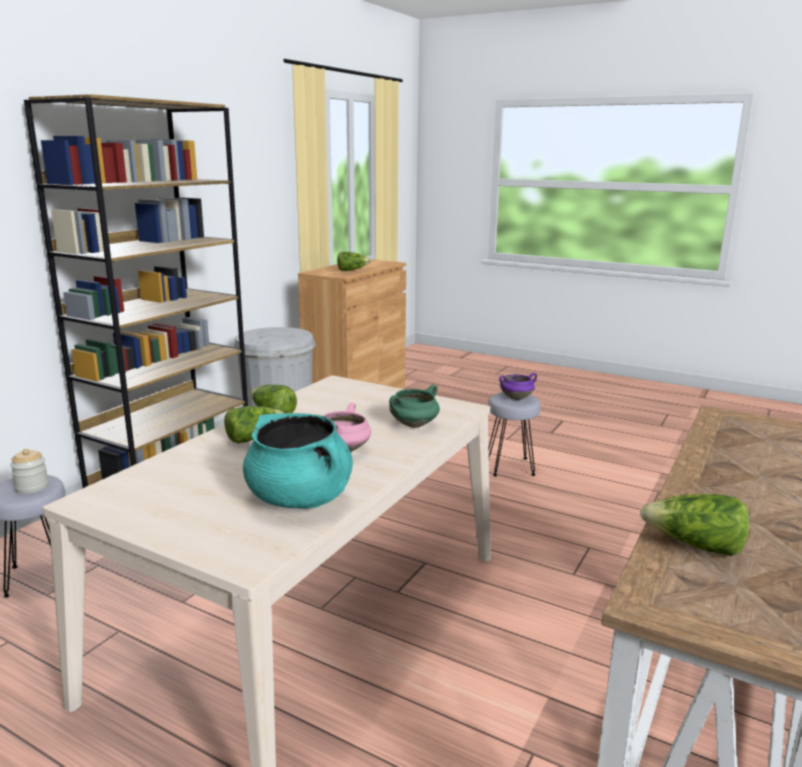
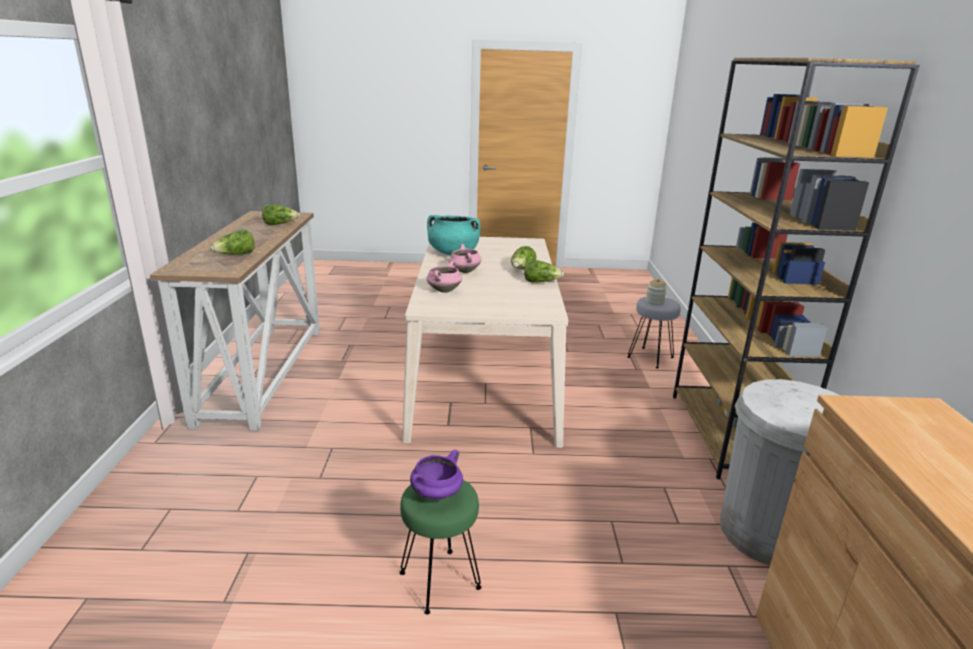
camera: 150 degrees right, 5 degrees up
(352, 270) = (913, 443): lettuce -> lettuce (235, 255)
(413, 425) = (444, 290): green cooking pot -> pink cooking pot
(510, 467) = (440, 581): grey stool -> green stool

